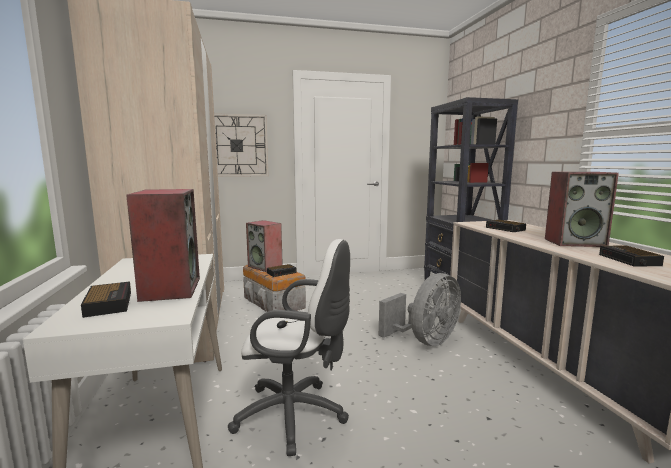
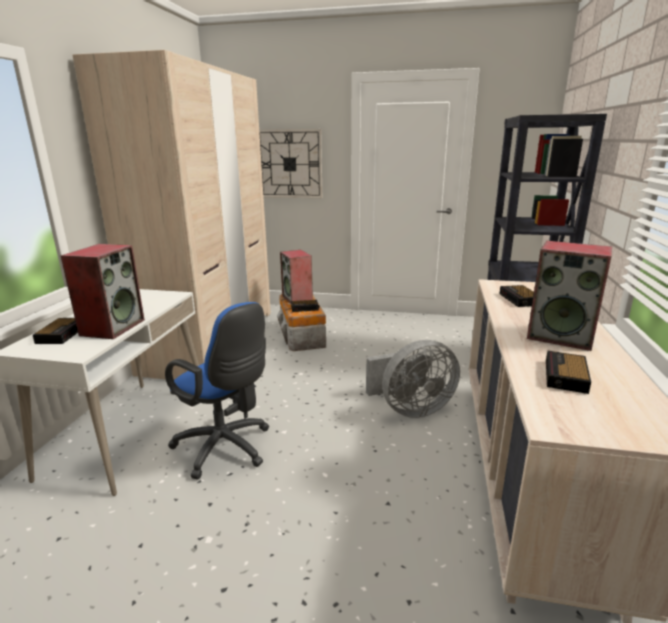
camera: 25 degrees right, 10 degrees up
(296, 416) = (226, 449): white office chair -> blue office chair

